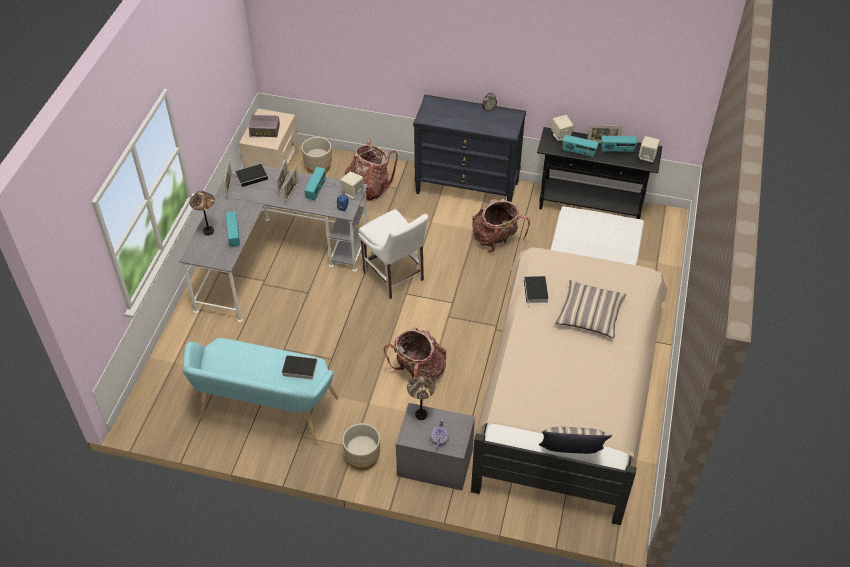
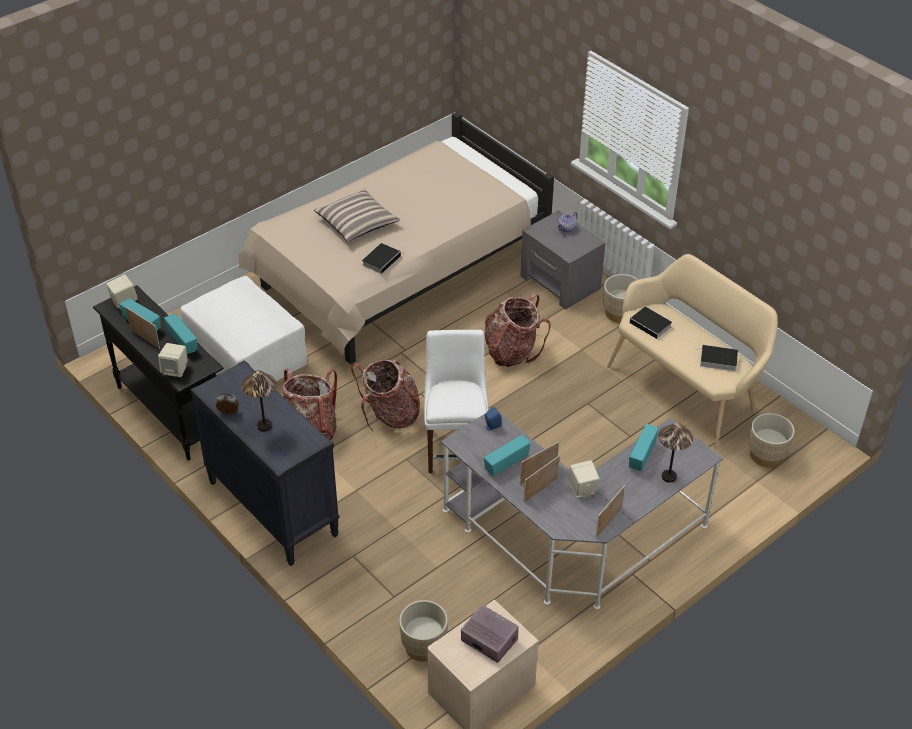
camera: 145 degrees left, 5 degrees down
(175, 387) = (766, 455): none -> beige planter
(252, 176) = (570, 523): book -> book (717, 360)
(265, 413) = (686, 388): turquoise bench -> beige bench
(352, 192) = (466, 439): beige speaker -> beige speaker (582, 489)
(369, 187) = (385, 576): backpack -> backpack (390, 415)
(421, 414) = (566, 250): table lamp -> table lamp (264, 426)
(570, 456) = (484, 154): pillow -> none

